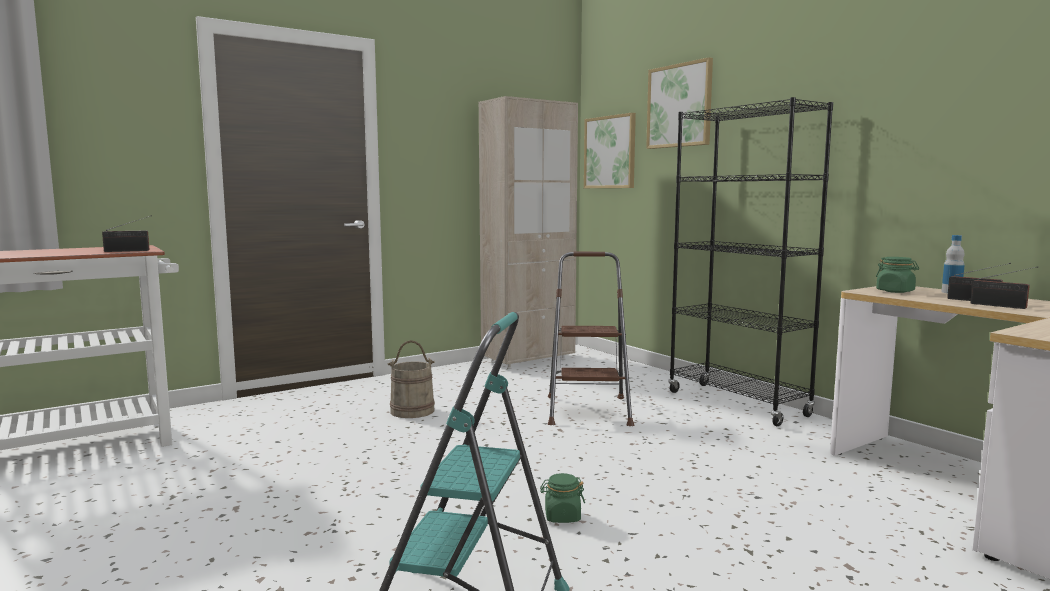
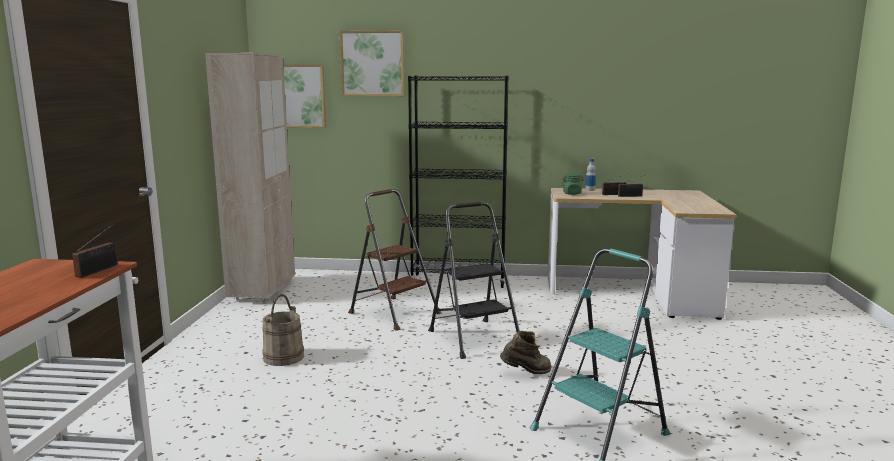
camera: 50 degrees left, 5 degrees up
(562, 516) = (526, 373): green jar -> brown boot
(605, 459) = (473, 336): none -> black step ladder

